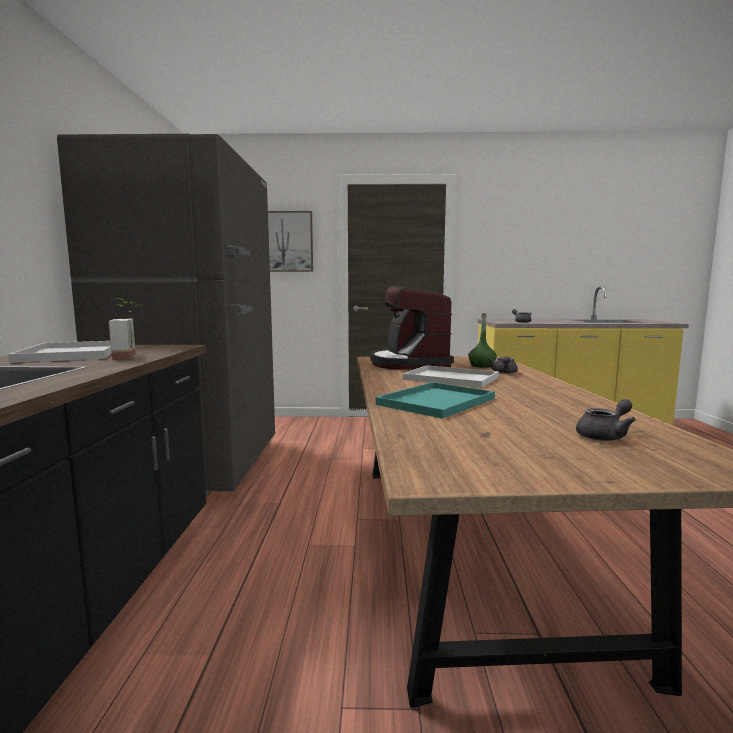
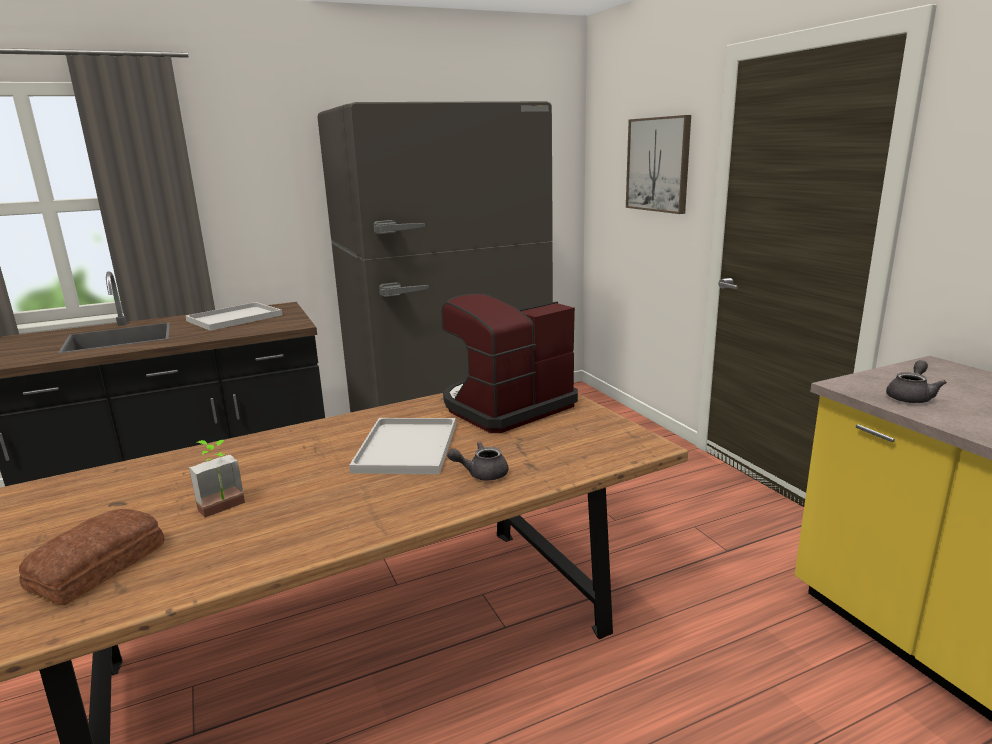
camera: 65 degrees right, 10 degrees up
(131, 356) = (221, 333): potted plant -> potted plant (224, 509)
(436, 401) = (260, 461): turquoise tray -> none
(481, 366) = (538, 450): green bottle -> none
(605, 436) = (101, 566): grey teapot -> bread

